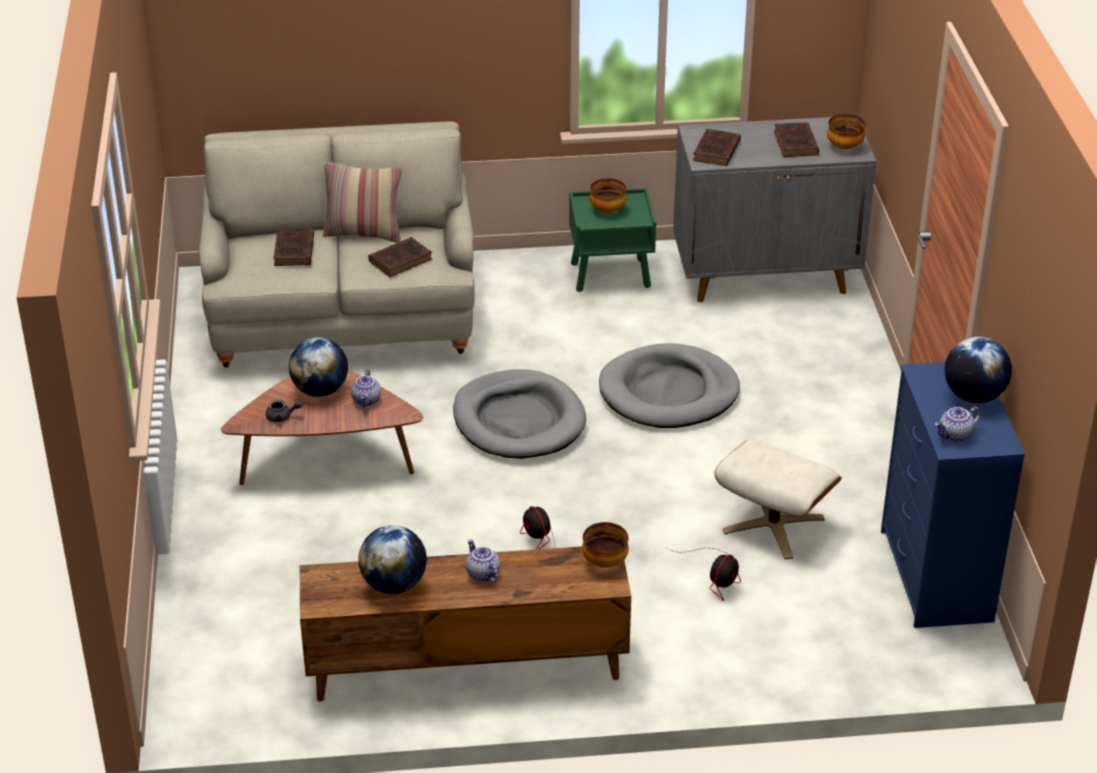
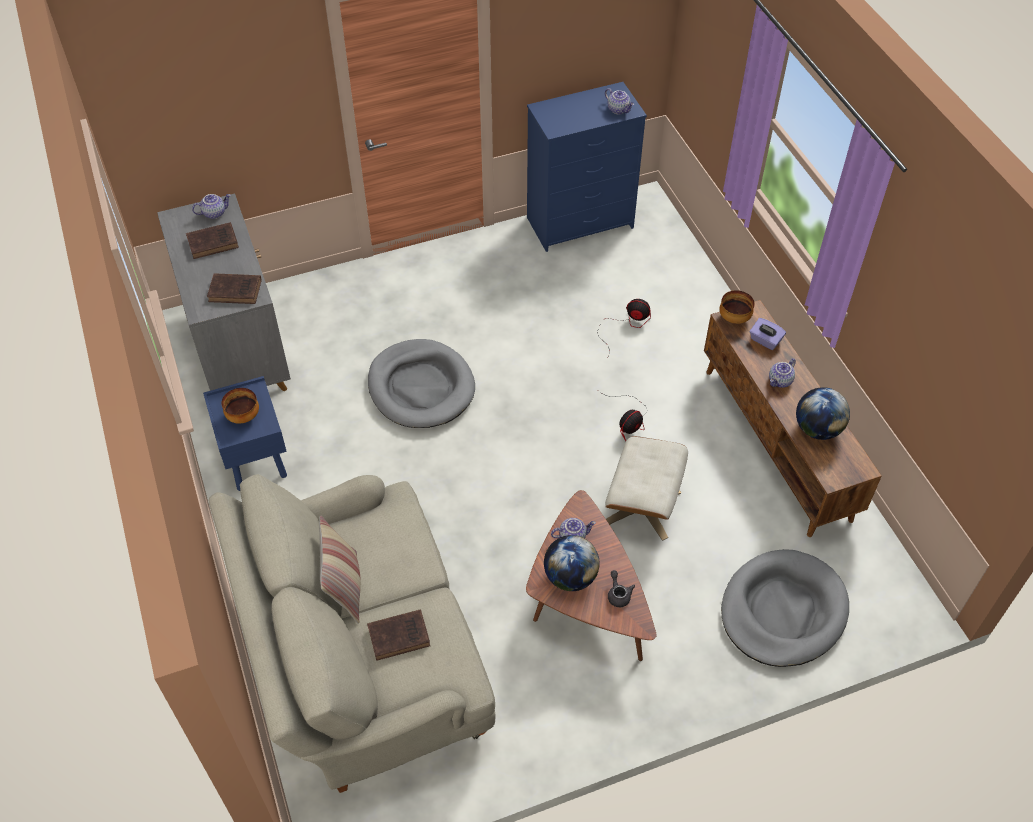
camera: 105 degrees left, 15 degrees up
(402, 260) = (388, 540): brown book -> none
(518, 420) = (487, 477): grey dog bed -> grey dog bed (782, 611)
(555, 579) = (765, 341): none -> purple tissue box
(611, 275) = (254, 457): green nightstand -> blue nightstand
(773, 525) = (560, 305): beige ottoman -> beige ottoman (643, 507)
(845, 146) = (214, 213): bowl -> teapot
(973, 396) = (571, 105): globe -> none

